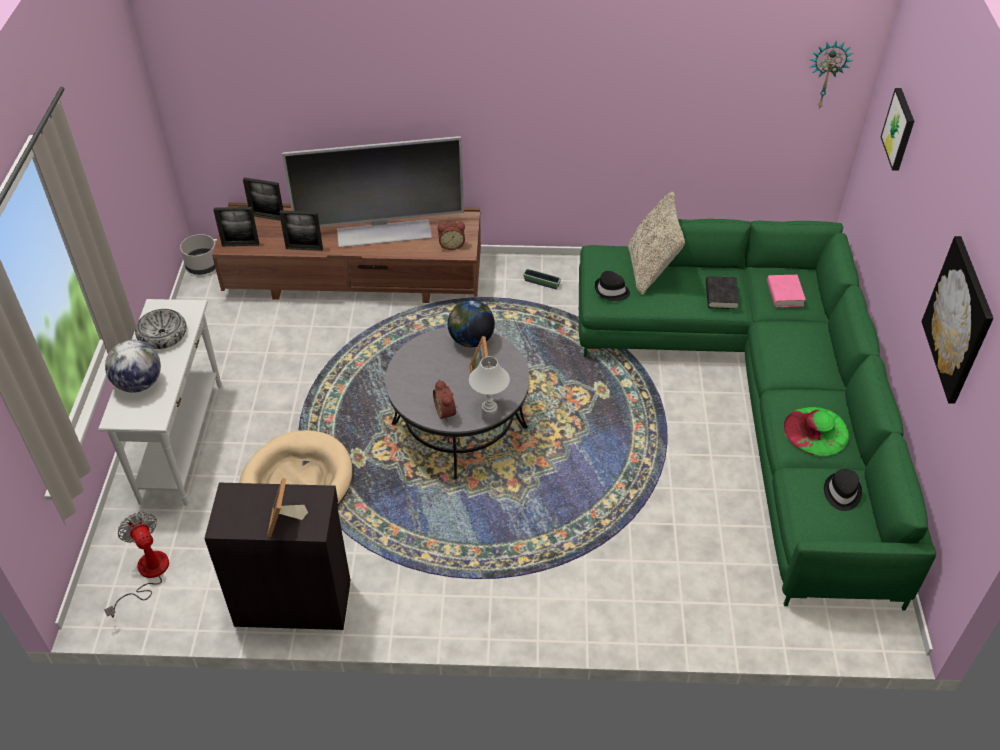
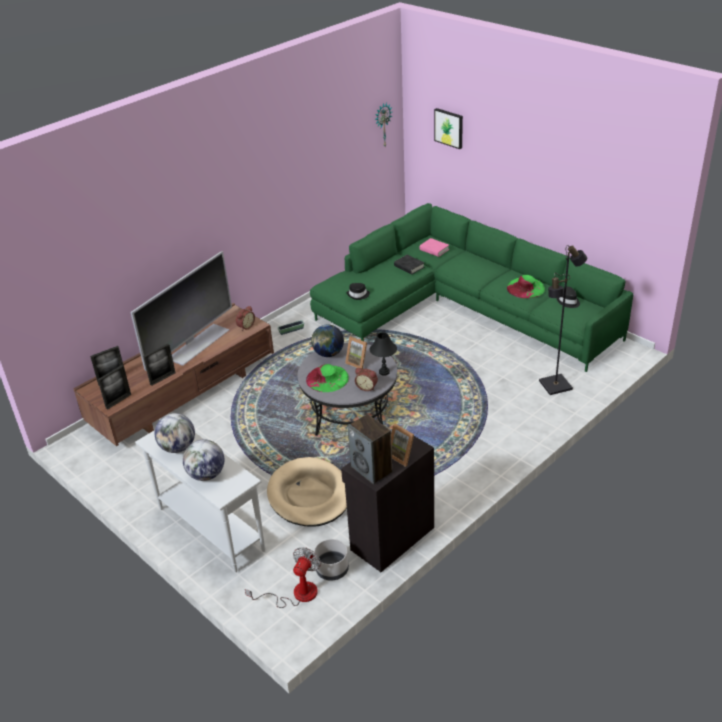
camera: 45 degrees left, 10 degrees down
(147, 574) = (296, 594): fan -> fan turned 105 degrees clockwise
(162, 334) = (178, 447): bowl -> globe
(203, 266) = (74, 448): grey planter -> grey planter (332, 569)
(238, 510) = (372, 469): none -> speaker
(427, 369) = (327, 378): none -> green hat
(489, 408) = (384, 372): white table lamp -> black table lamp
(651, 269) = (361, 276): beige pillow -> none
(718, 589) = (555, 385): none -> black floor lamp
(959, 320) = (573, 178): picture -> none

